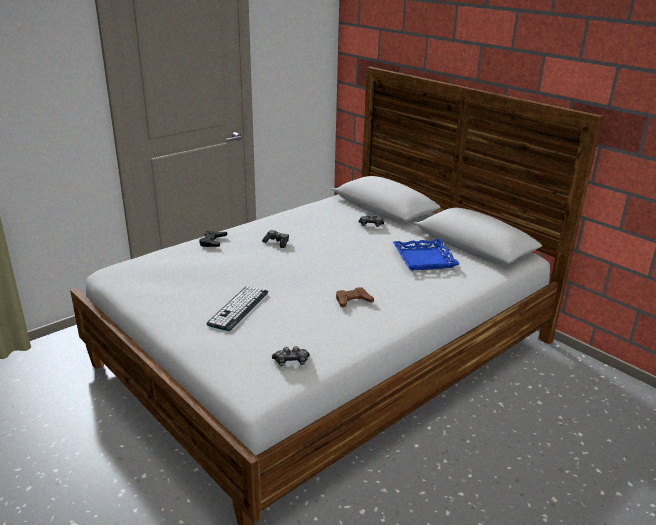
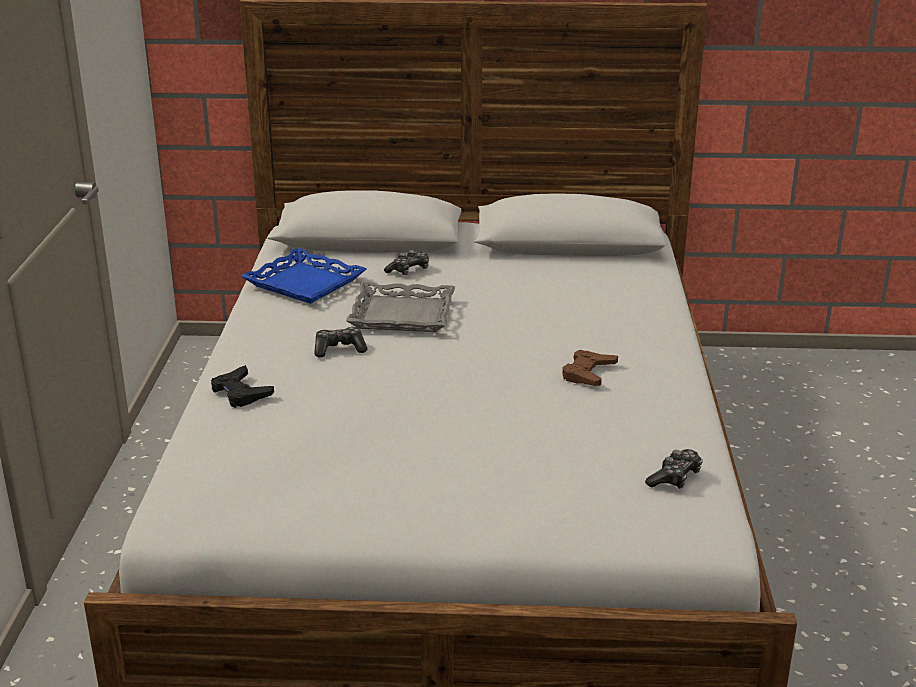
camera: 45 degrees left, 0 degrees up
(238, 308) = (482, 457): keyboard -> none
(327, 241) = (402, 315): none -> grey tray
(425, 259) = (558, 285): blue tray -> blue tray (305, 283)

